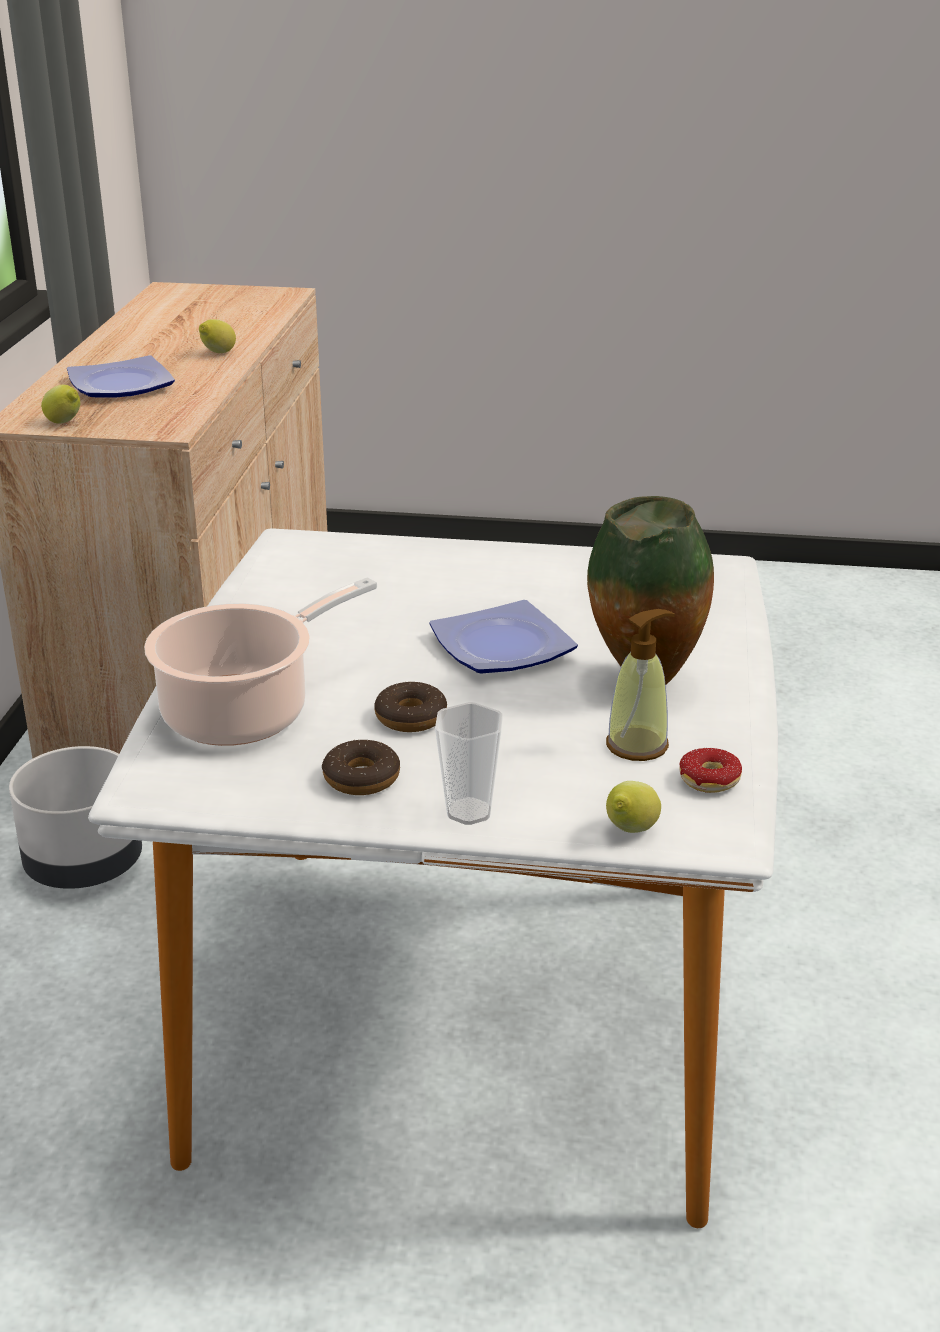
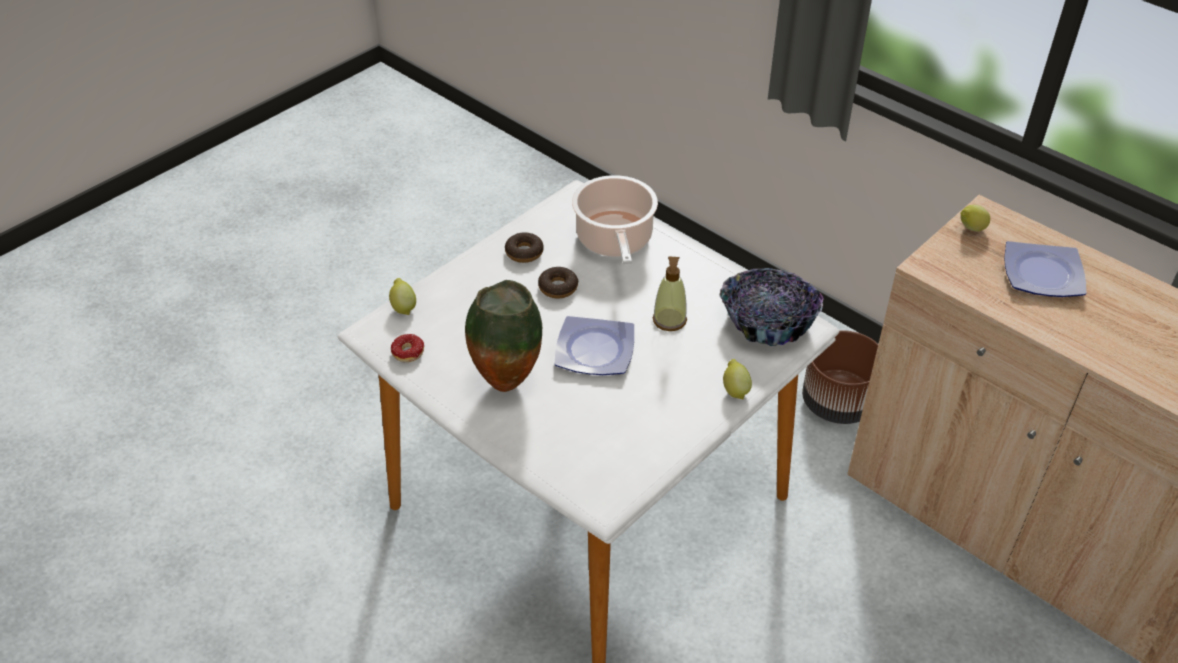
camera: 125 degrees right, 15 degrees up
(84, 866) = (838, 403): grey planter -> brown planter
(217, 353) = (1101, 345): lemon -> lemon (735, 390)
(305, 563) = (767, 322): none -> bowl
(469, 811) = (467, 270): cup -> none
(637, 745) = (458, 346): soap dispenser -> soap dispenser (669, 320)

